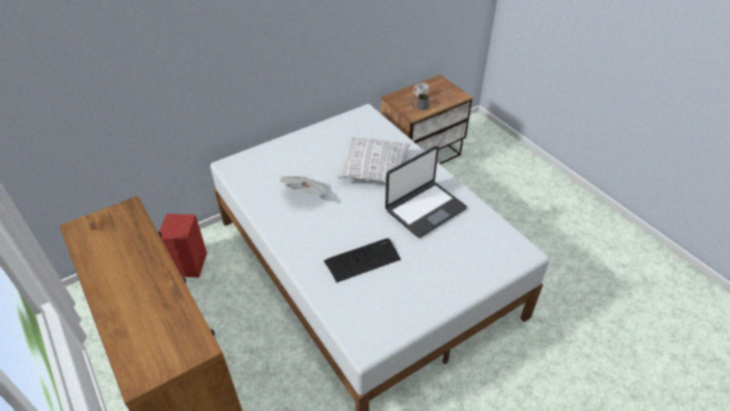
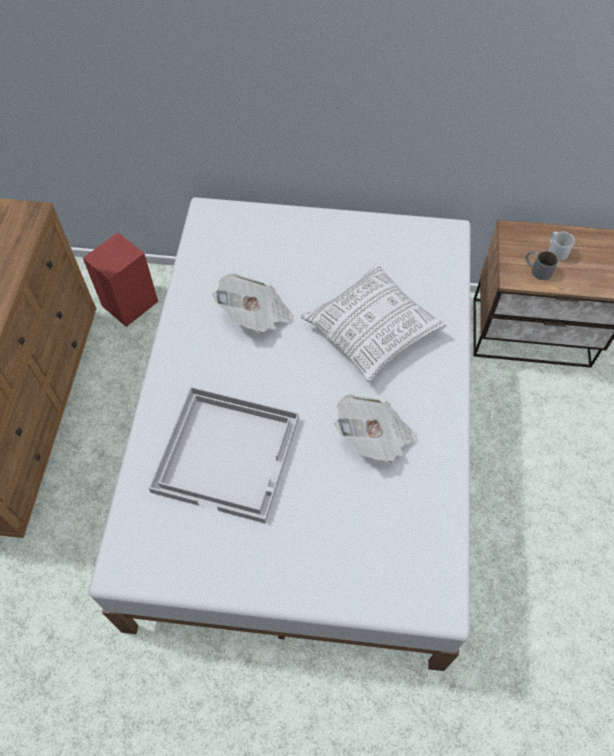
camera: 40 degrees right, 15 degrees up
(362, 260) = (228, 453): keyboard -> white tray
(425, 209) = (375, 437): laptop -> newspaper

